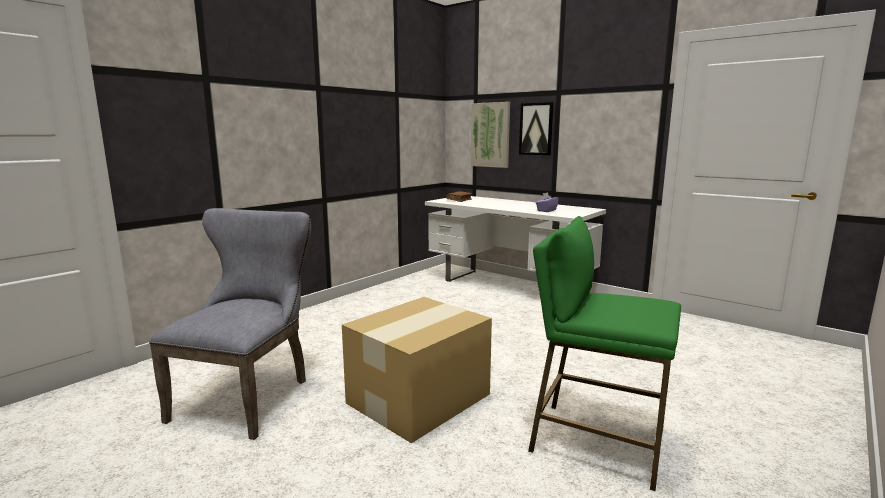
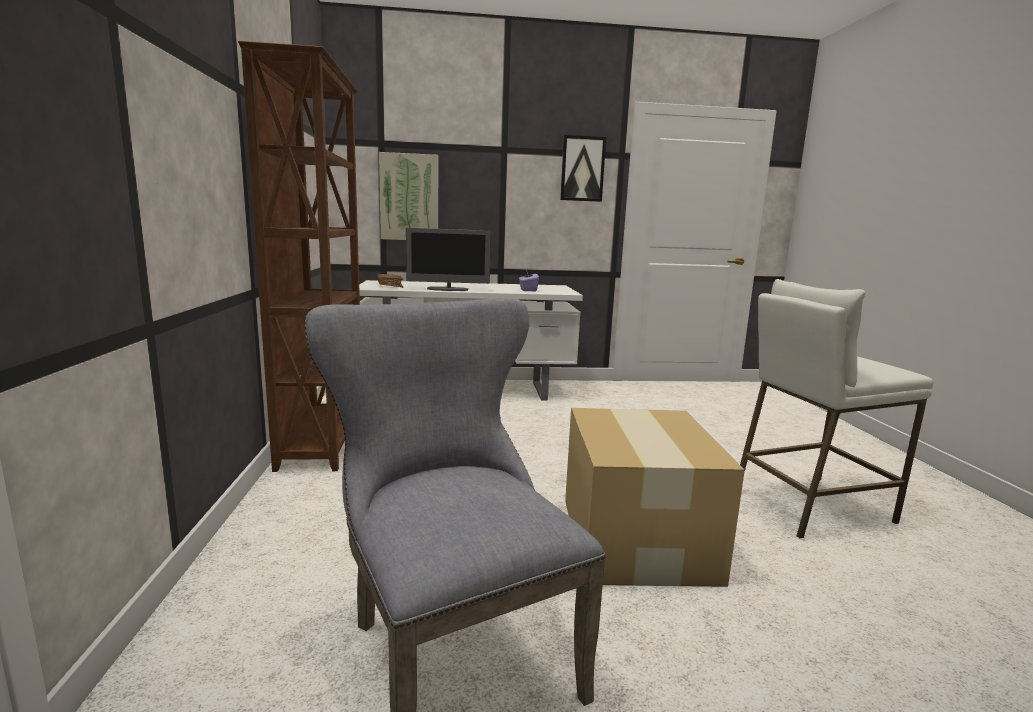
camera: 45 degrees left, 0 degrees up
(372, 295) = (325, 441): none -> brown bookcase
(485, 205) = (448, 289): none -> monitor
(536, 129) = (477, 192): picture -> picture (582, 169)
(596, 442) = (810, 506): green stool -> white stool

